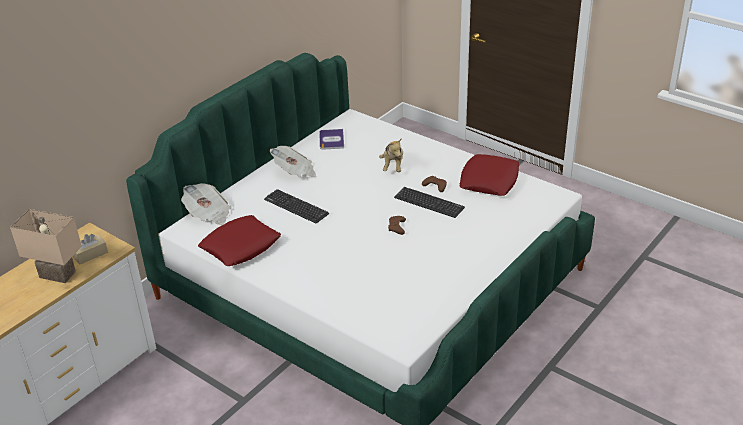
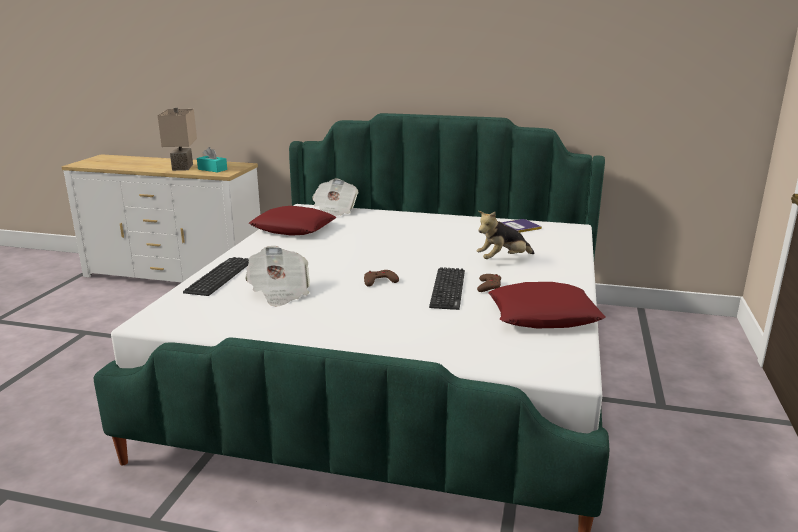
camera: 65 degrees right, 15 degrees down
(90, 254) = (212, 169): beige tissue box -> turquoise tissue box
(295, 172) = (436, 225): newspaper -> newspaper (279, 292)
(296, 207) = (376, 235): keyboard -> keyboard (220, 277)

